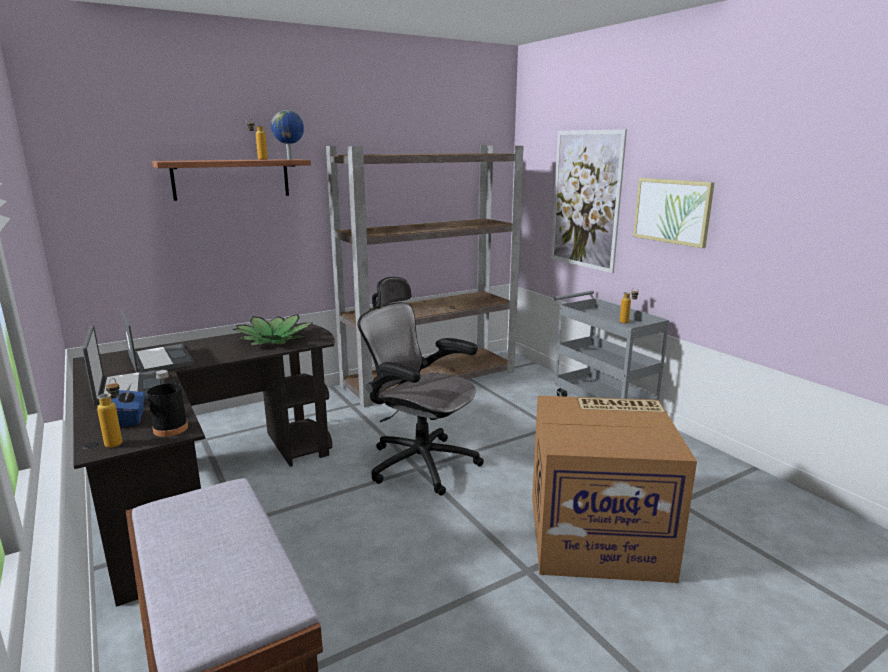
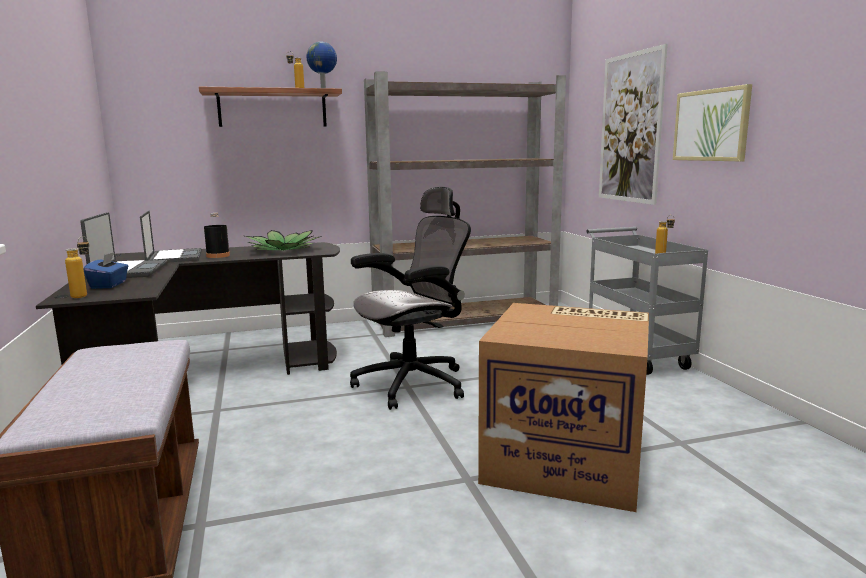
camera: 15 degrees right, 5 degrees down
(170, 429) = (133, 291): black bottle -> black bottle (218, 256)
(421, 464) = (412, 384): office chair -> office chair turned 90 degrees clockwise

